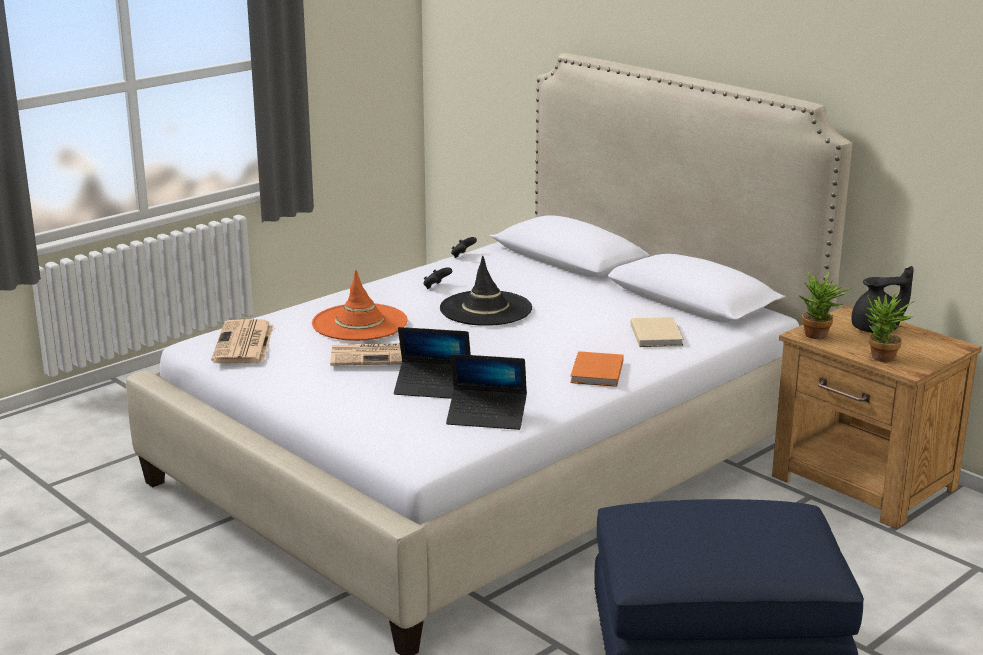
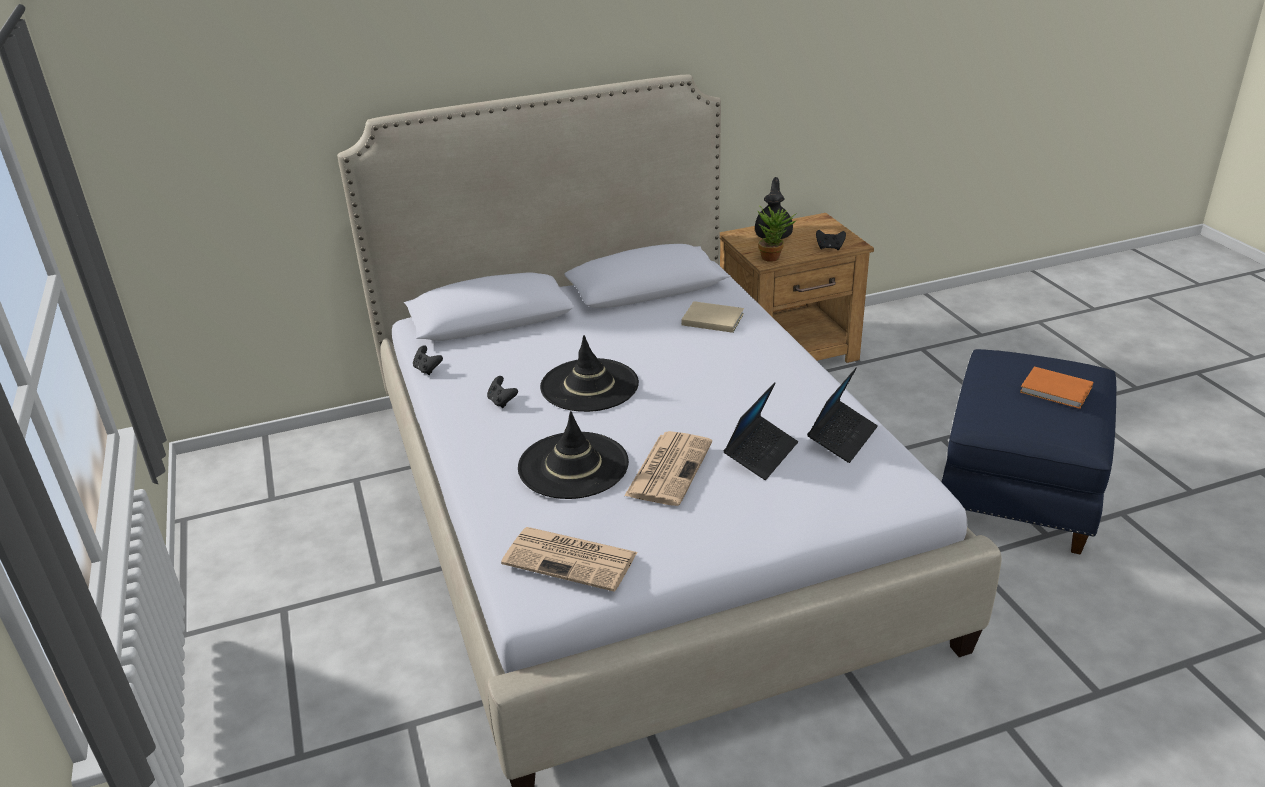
camera: 65 degrees left, 10 degrees up
(360, 323) = (573, 465): orange hat -> black hat
(595, 372) = (775, 364): orange book -> orange book (1057, 391)
(881, 359) = (829, 248): potted plant -> black game controller

